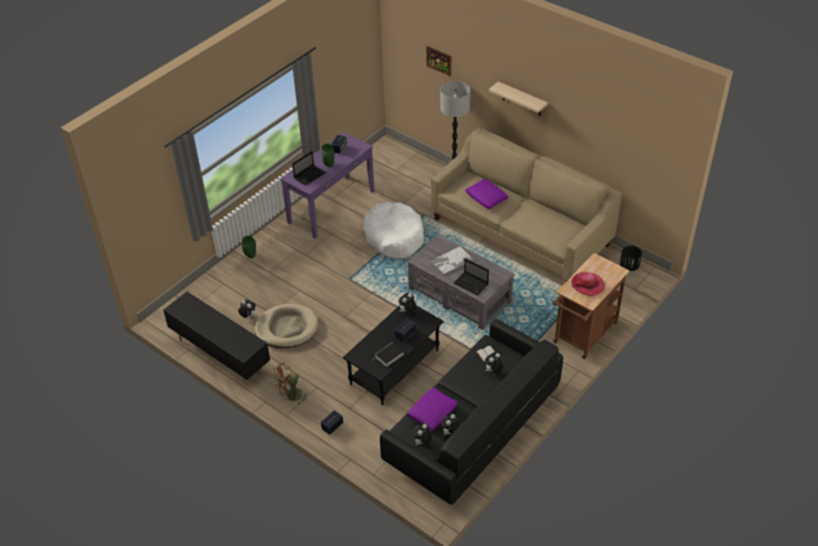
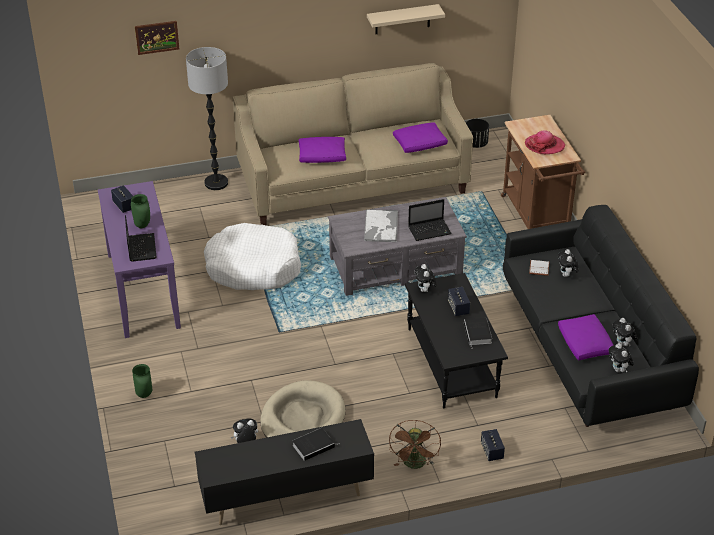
camera: 55 degrees left, 5 degrees down
(229, 335) = (314, 445): none -> book
(522, 99) = (291, 24): beige shelf -> beige shelf (402, 19)
(549, 232) = (420, 143): none -> purple pillow

